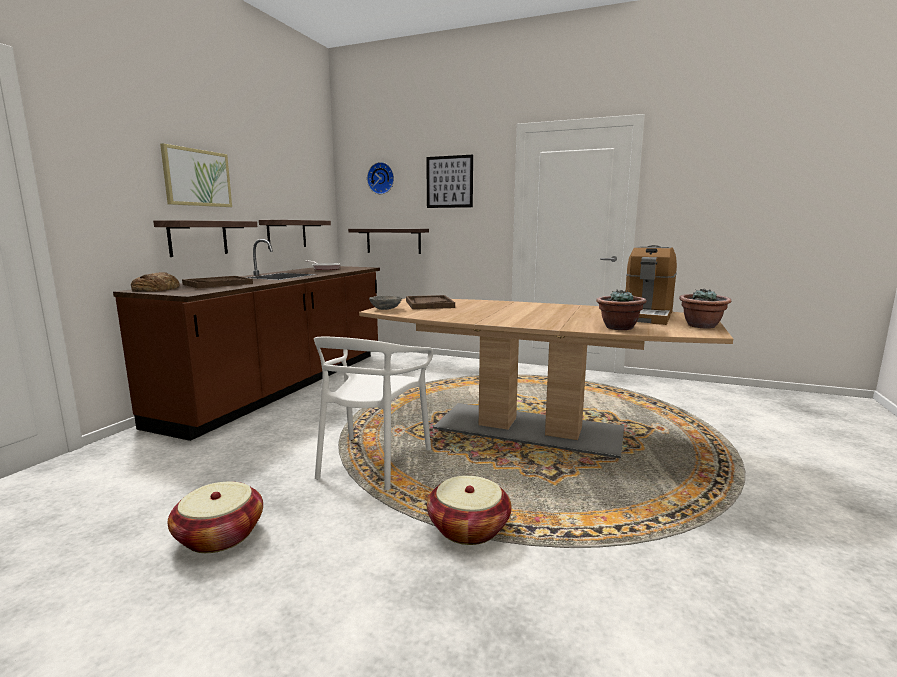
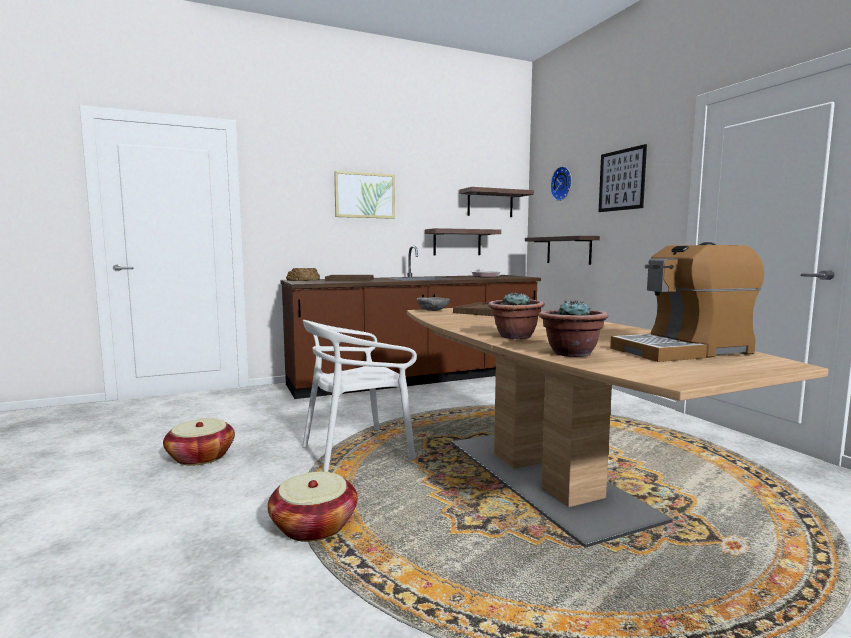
camera: 45 degrees right, 5 degrees down
(198, 238) = (360, 243): shelf -> shelf (490, 203)
(701, 326) = (710, 372): potted plant -> potted plant (515, 336)

